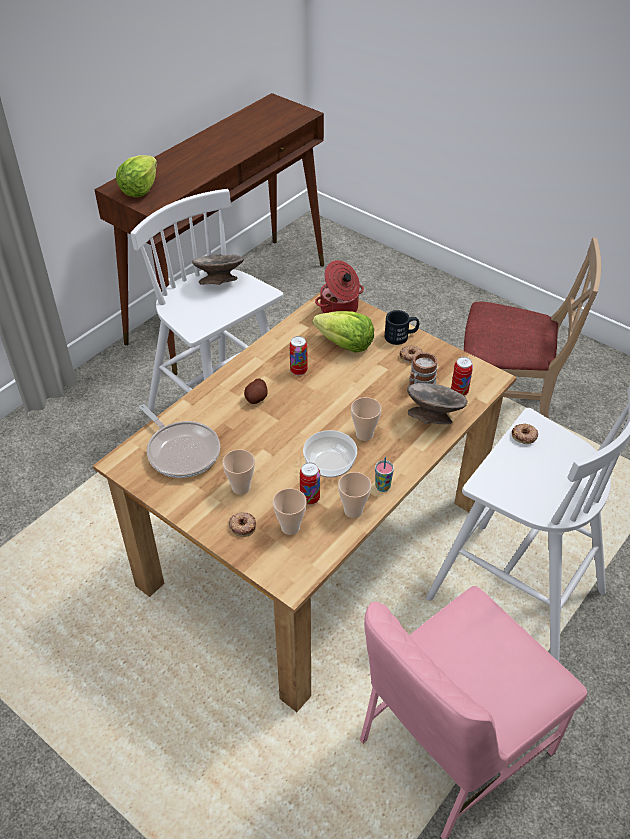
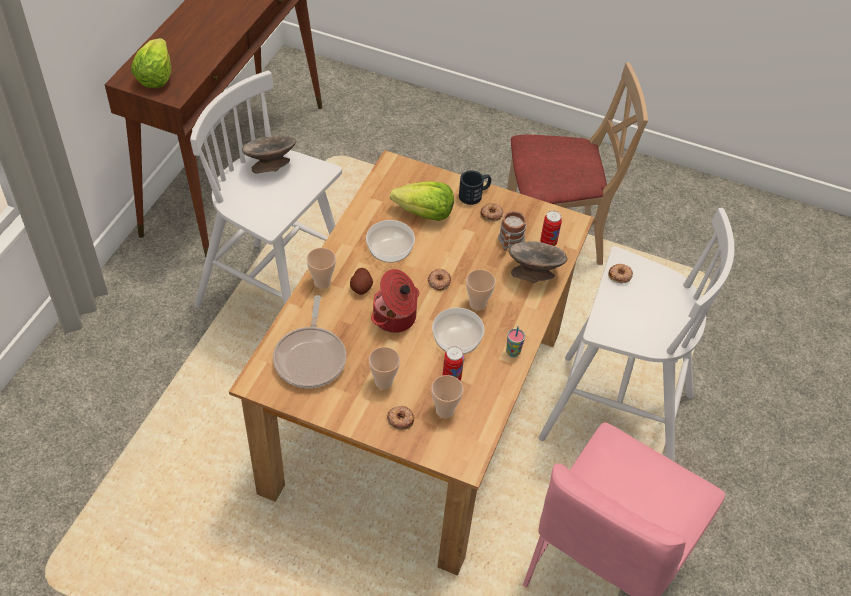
camera: 20 degrees left, 5 degrees up
(181, 451) = (311, 357): frying pan -> frying pan turned 60 degrees clockwise
(298, 371) = (390, 250): can -> bowl
(334, 407) = (439, 281): none -> donut
(339, 309) = (405, 176): cooking pot -> cooking pot (395, 318)
(353, 511) = (495, 381): cup -> cup (322, 282)

